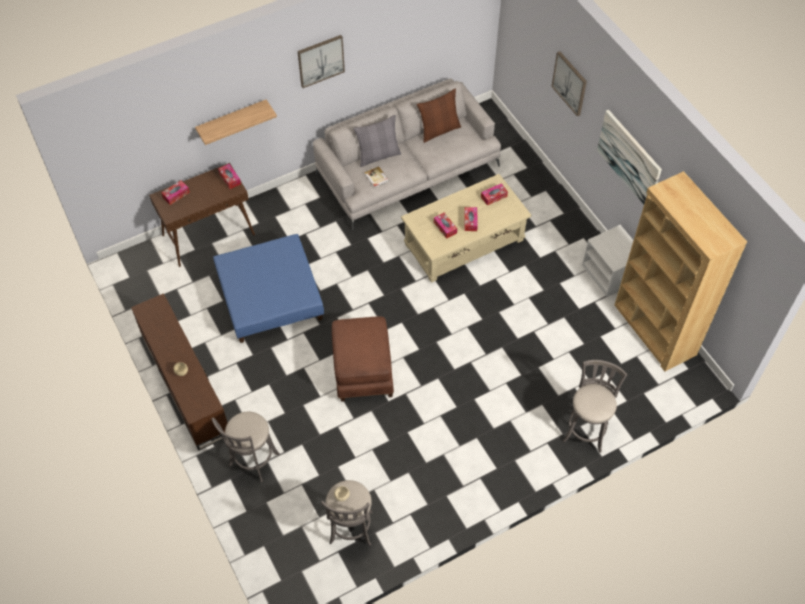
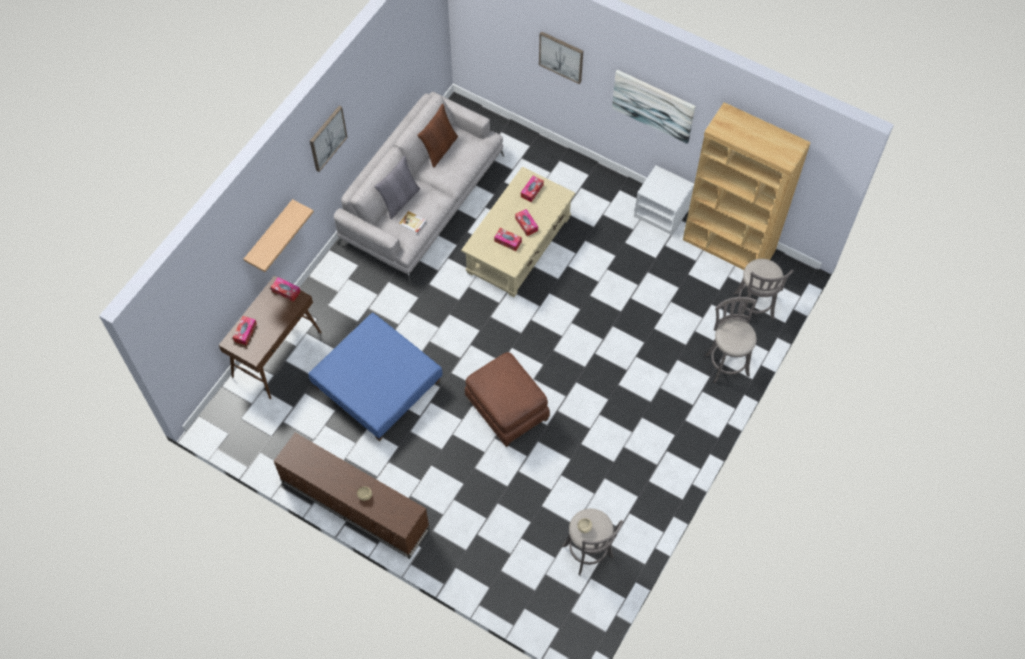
camera: 30 degrees left, 5 degrees up
(252, 462) = (465, 542): grey stool -> grey stool (754, 308)

